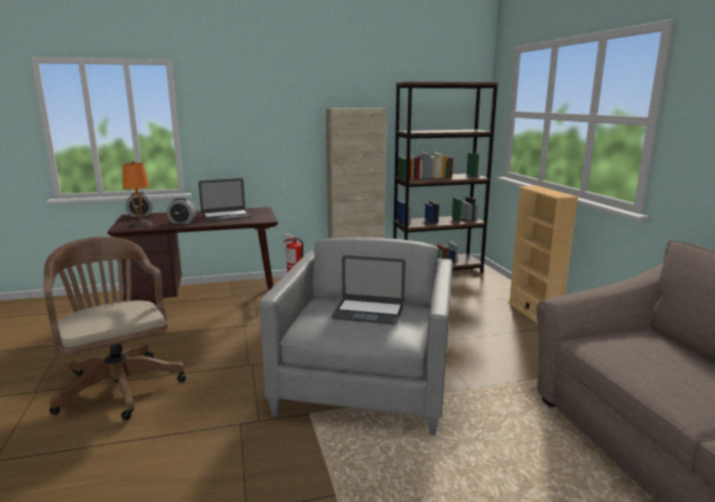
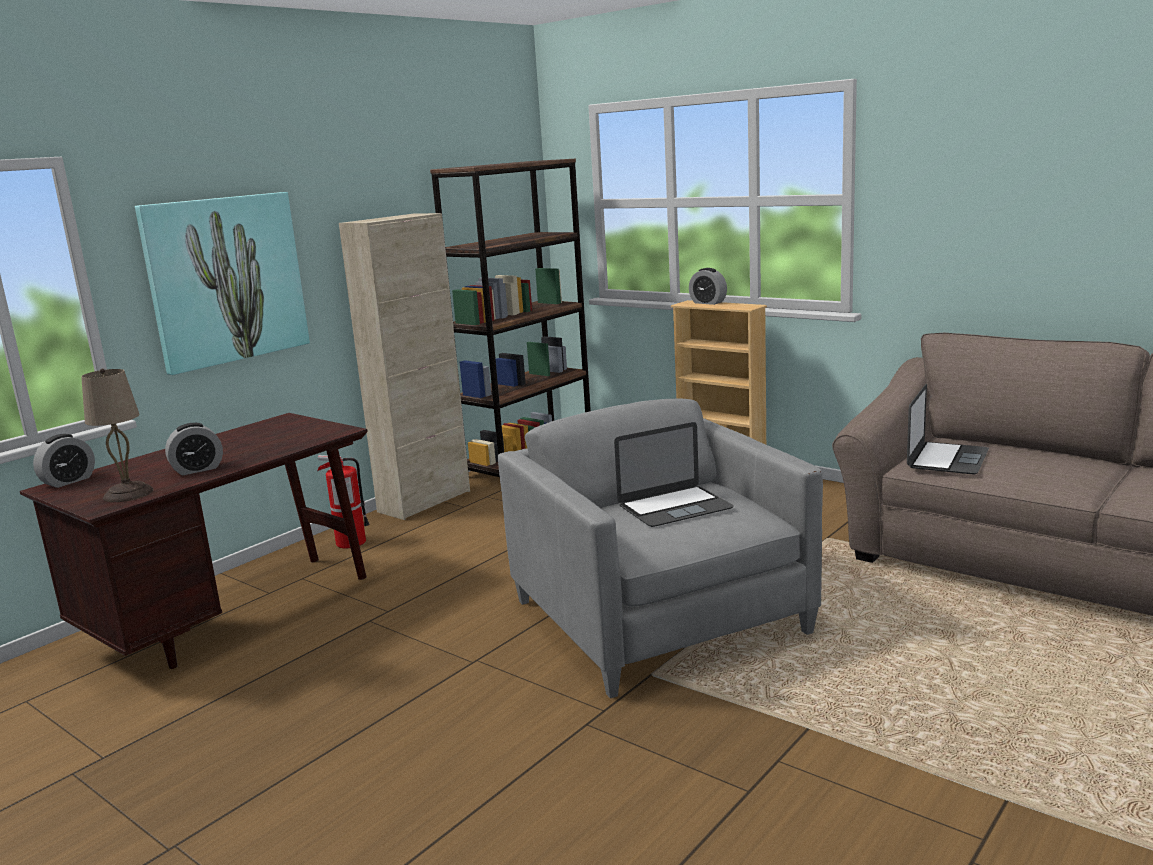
camera: 35 degrees left, 0 degrees up
(119, 385) = (314, 770): brown office chair -> none
(140, 225) = (127, 494): orange table lamp -> beige table lamp
(226, 215) = (251, 442): laptop -> laptop (947, 458)
(252, 131) = (225, 279): none -> picture
(543, 189) = (708, 302): none -> alarm clock

